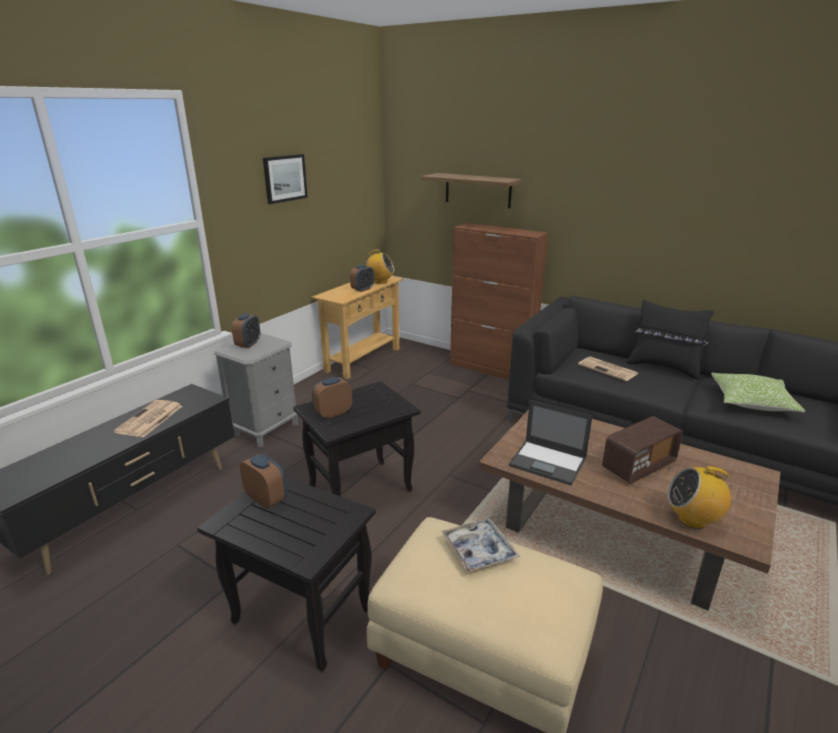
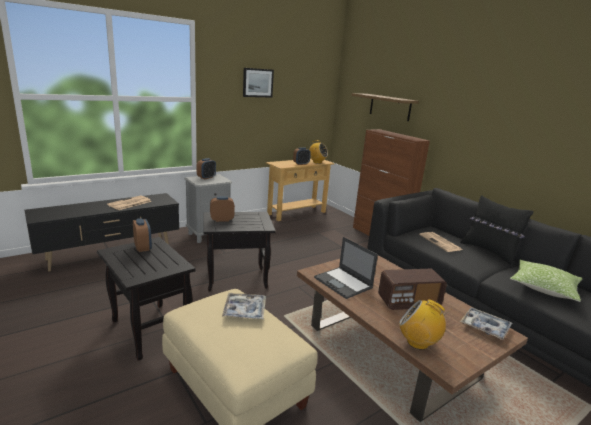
camera: 20 degrees right, 5 degrees down
(734, 473) = (484, 327): none -> tray

